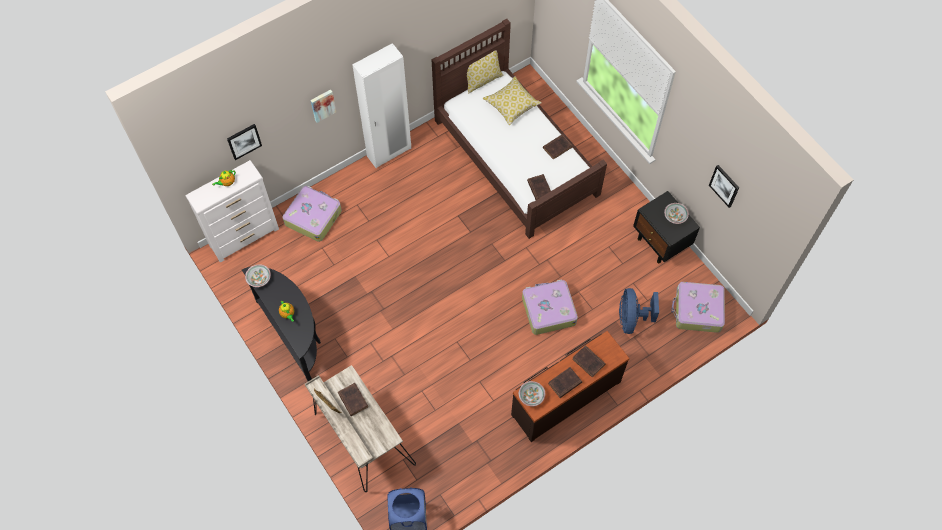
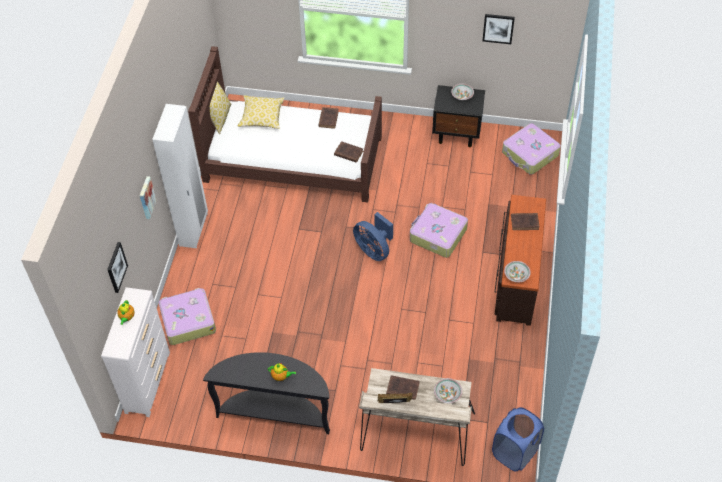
camera: 45 degrees left, 10 degrees down
(259, 278) = (226, 373): bowl -> bowl (447, 394)
(564, 383) = (527, 249): brown book -> none
(631, 318) = (496, 193): blue fan -> blue fan (374, 250)

